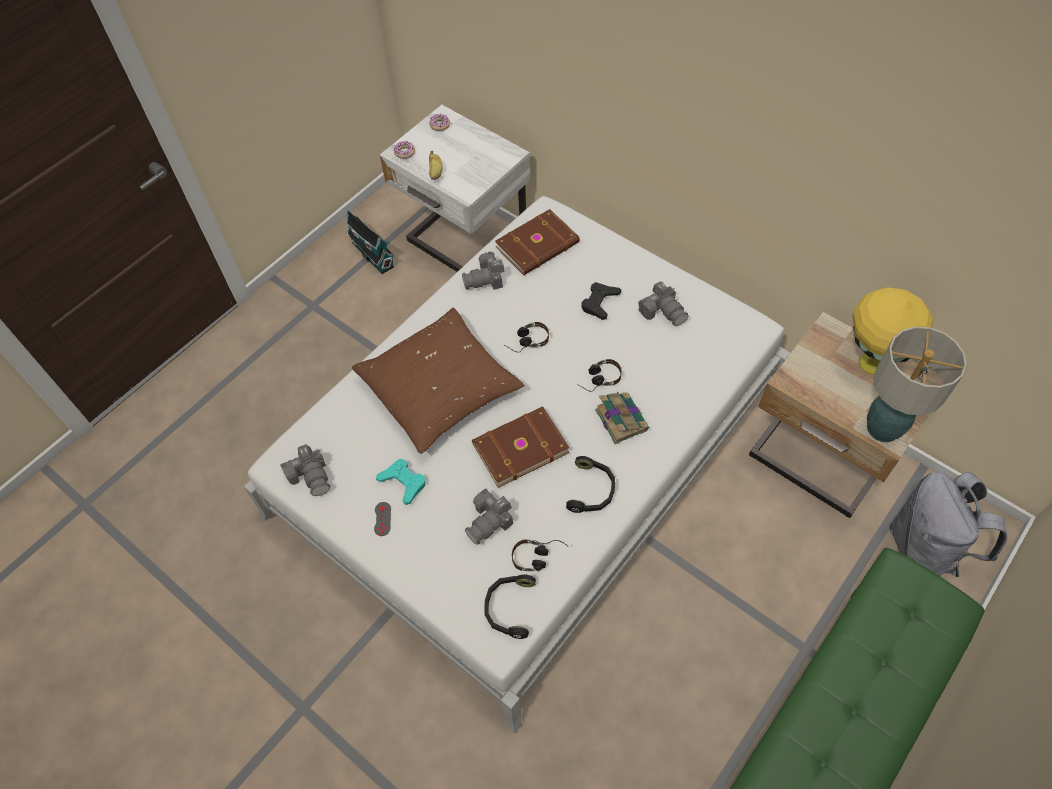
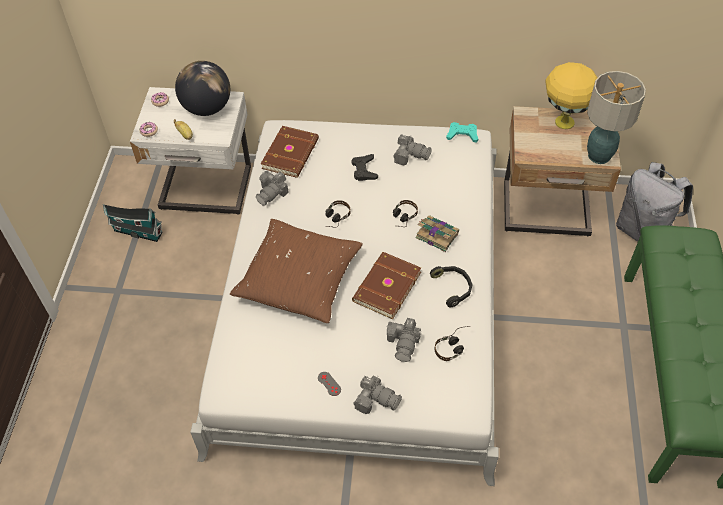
camera: 35 degrees left, 5 degrees down
(311, 476) = (253, 385): camera -> camera (376, 399)
(403, 482) = (324, 352): turquoise game controller -> turquoise game controller (462, 135)
(479, 153) = (207, 108): none -> globe
(509, 608) = (459, 388): black headphones -> none

